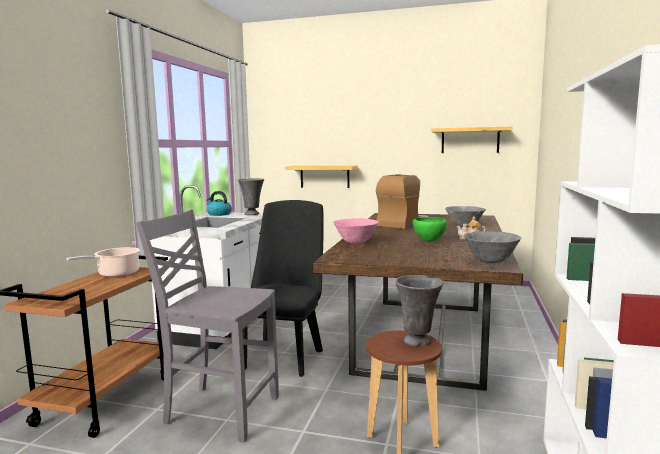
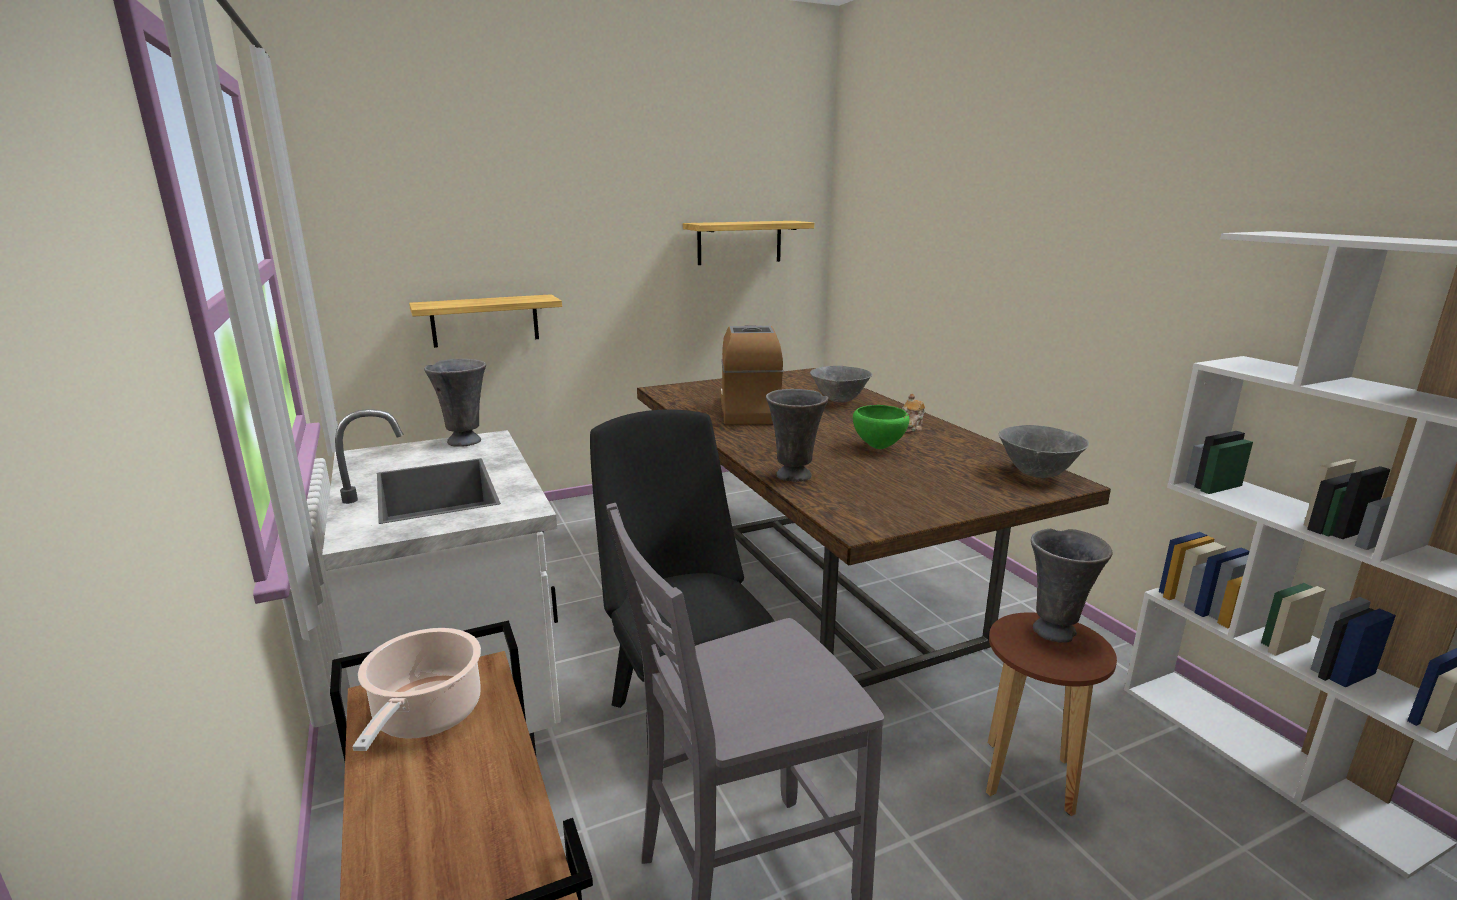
camera: 40 degrees left, 10 degrees up
(218, 214) = (383, 456): kettle -> none
(356, 243) = (794, 476): pink bowl -> grey vase

